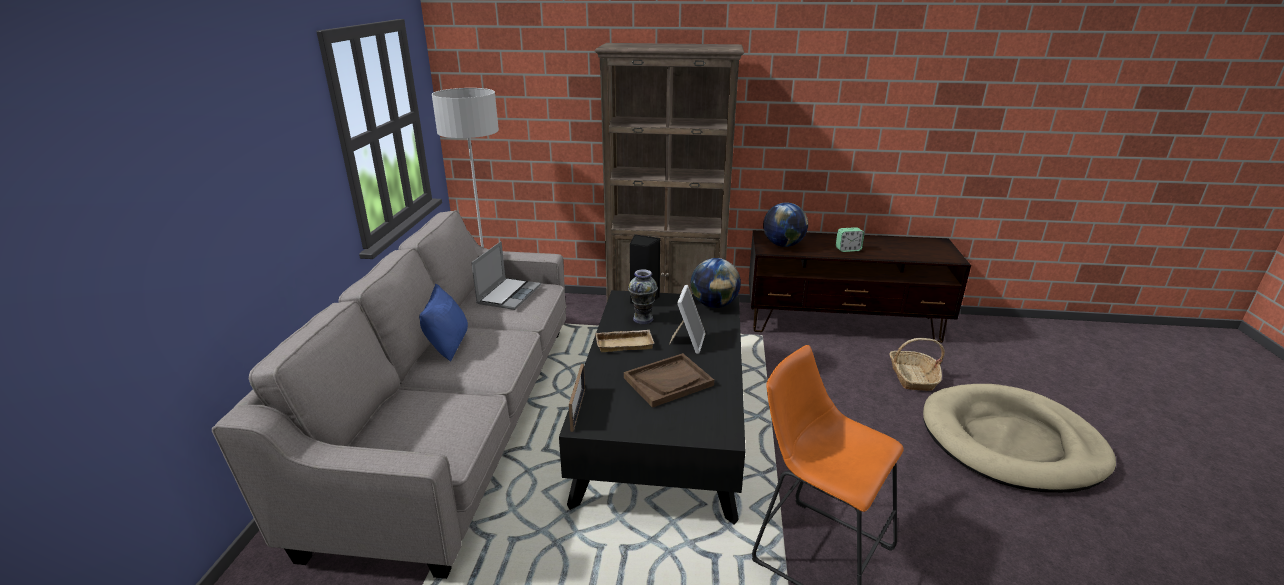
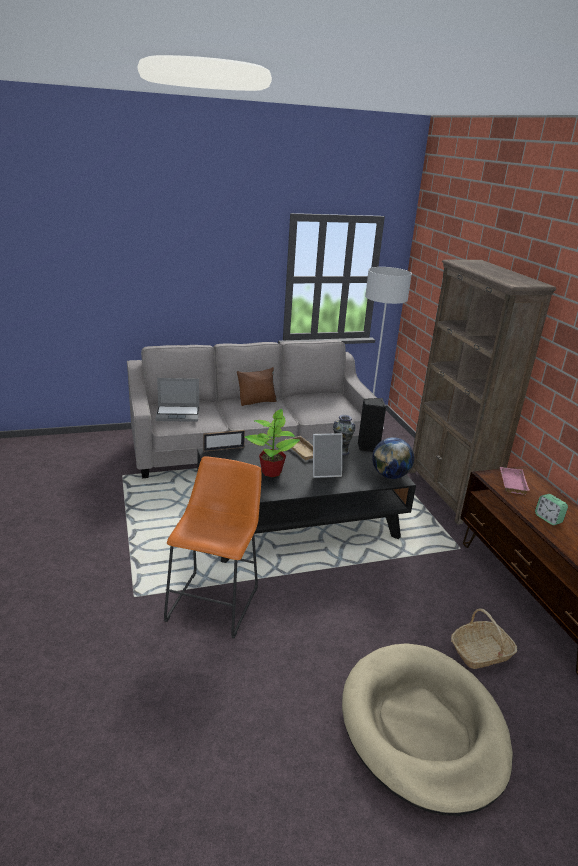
camera: 65 degrees right, 0 degrees up
(448, 345) = (257, 401): blue pillow -> brown pillow
(508, 294) = (327, 404): laptop -> laptop (178, 414)
(668, 381) = (271, 472): brown tray -> potted plant
(783, 245) = (511, 483): globe -> pink tray

